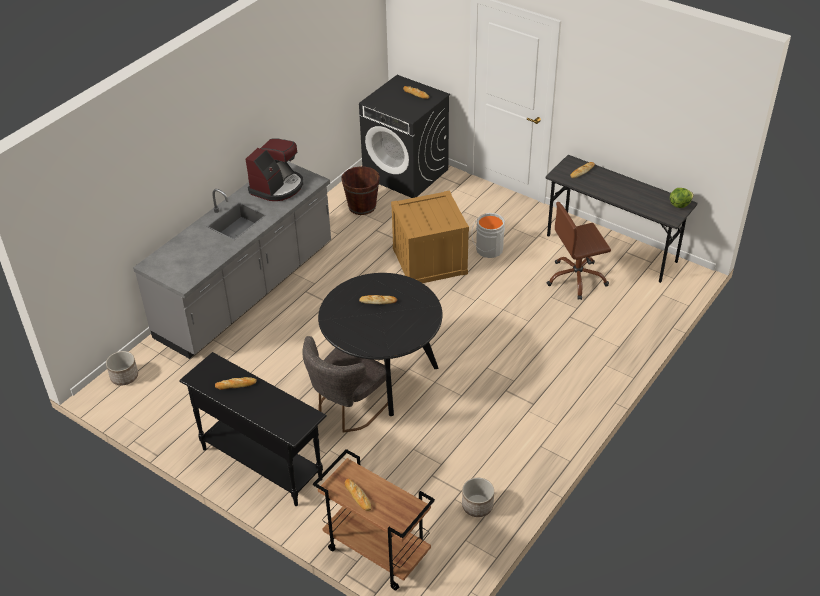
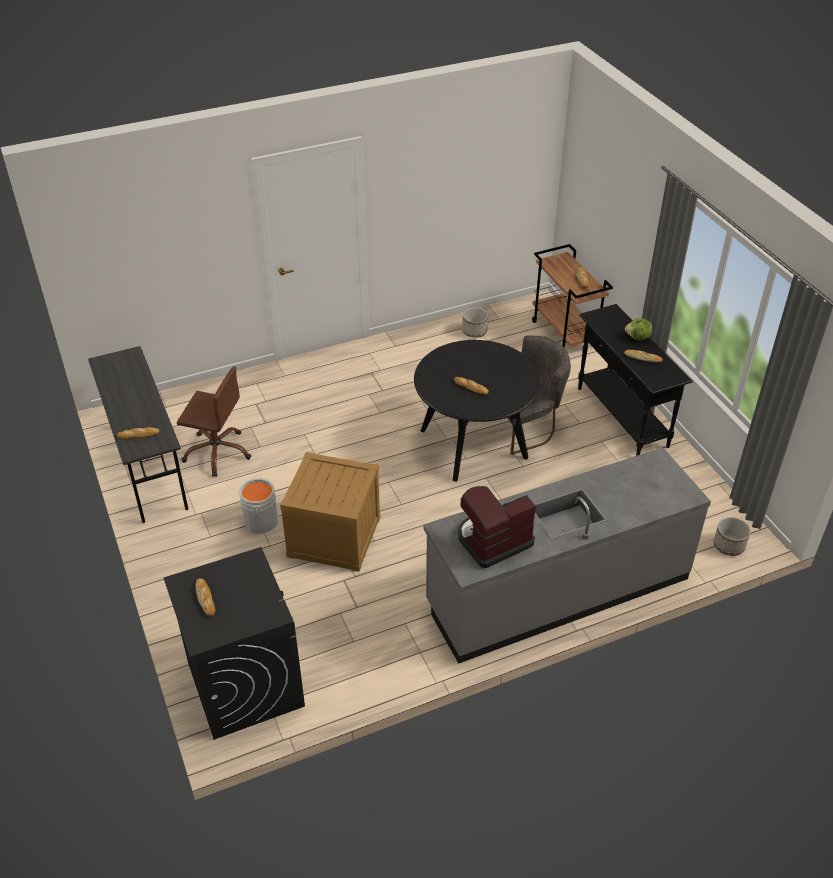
camera: 150 degrees left, 0 degrees up
(362, 206) = (345, 653): brown bucket -> none
(679, 204) = (106, 363): lettuce -> lettuce (638, 338)

